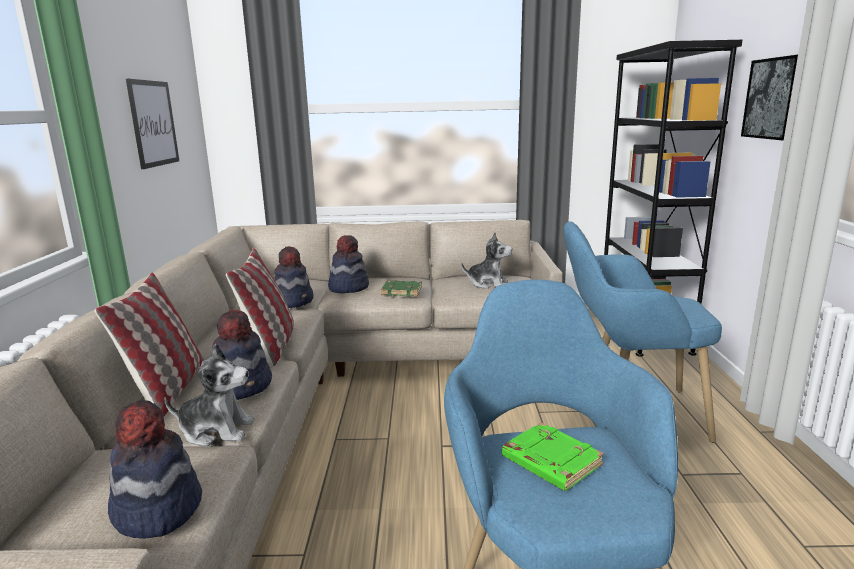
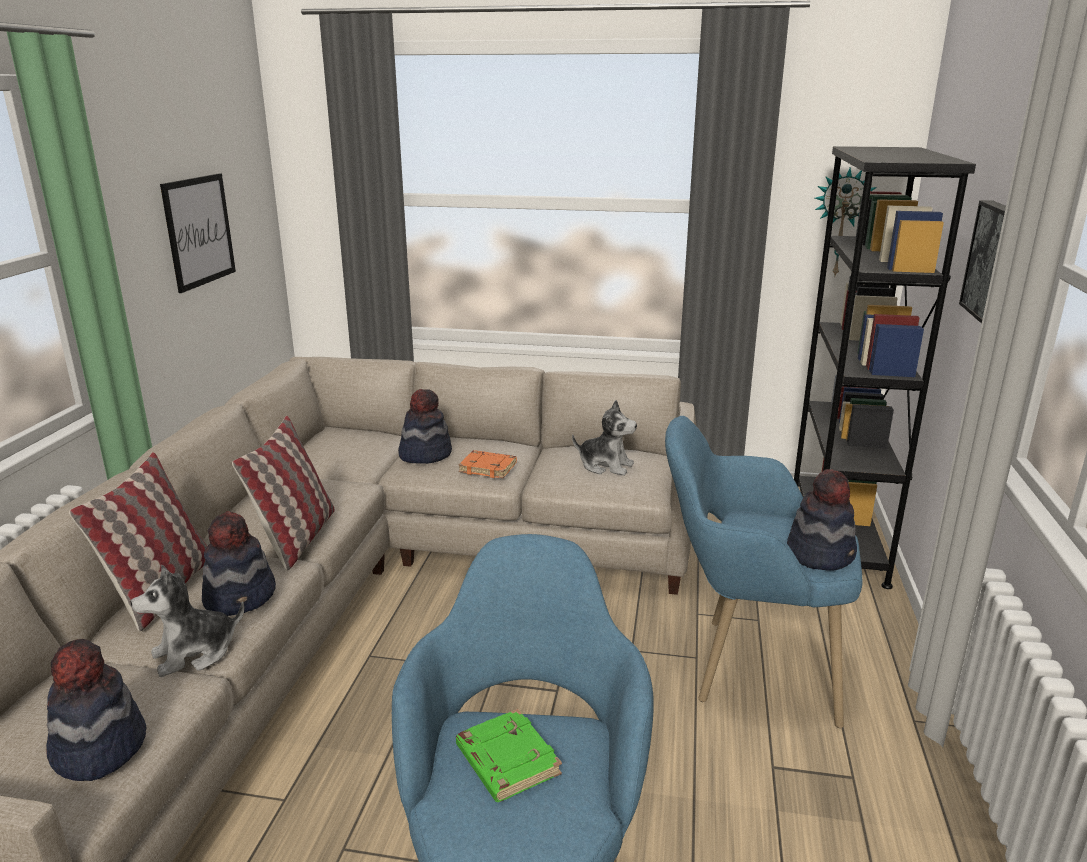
camera: 10 degrees right, 5 degrees up
(217, 430) = (194, 653): plush toy -> plush toy turned 135 degrees clockwise
(293, 301) = (350, 470): hat -> hat (820, 554)
(402, 291) = (489, 468): green book -> orange book
(620, 111) = (841, 222): none -> wall clock

